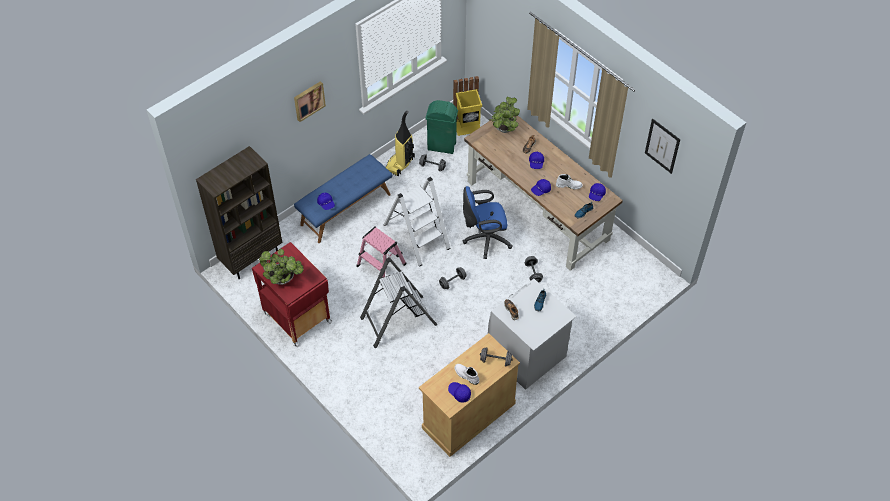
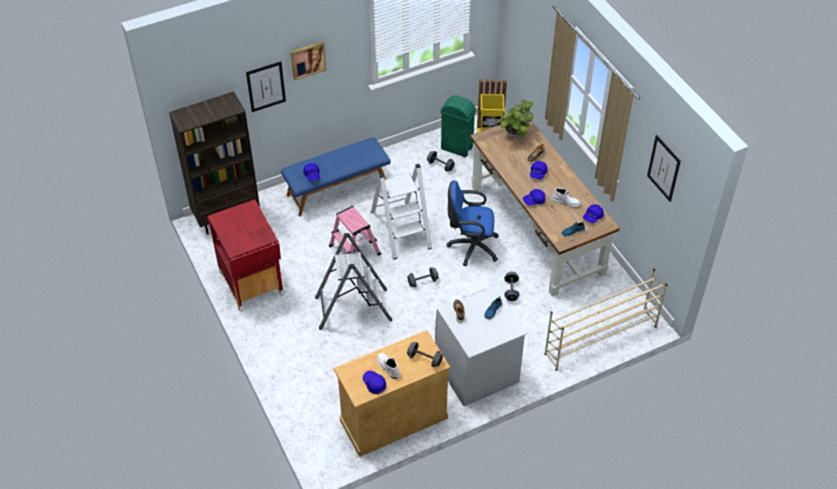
camera: 15 degrees right, 5 degrees down
(275, 133) = (266, 86): none -> picture
(284, 279) = (235, 233): potted plant -> none
(400, 164) = (408, 157): vacuum cleaner -> none
(623, 302) = (600, 340): none -> beige shoe rack

